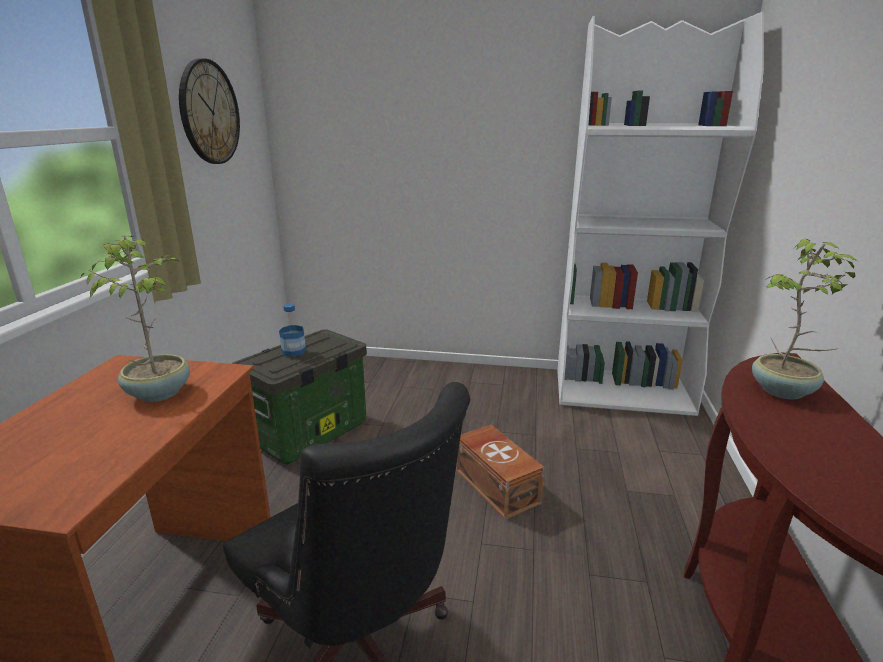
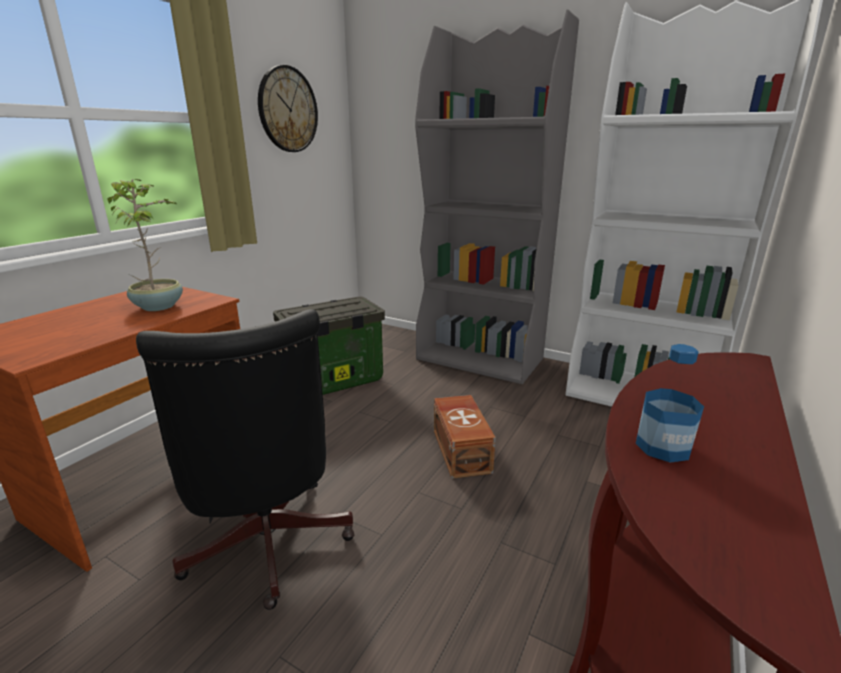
camera: 20 degrees right, 0 degrees up
(294, 351) = (323, 308): bottle -> bottle (663, 446)
(456, 378) = (481, 359): none -> grey bookcase
(784, 391) = (710, 386): potted plant -> none

